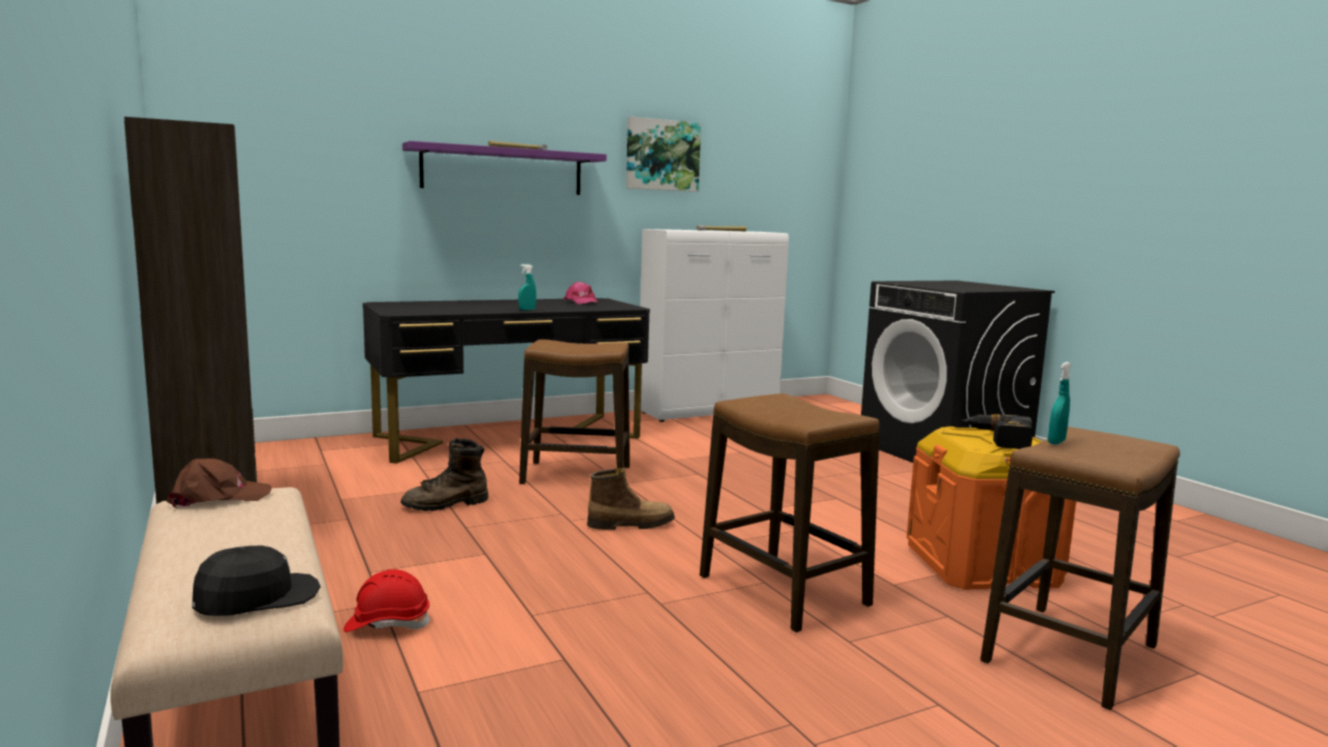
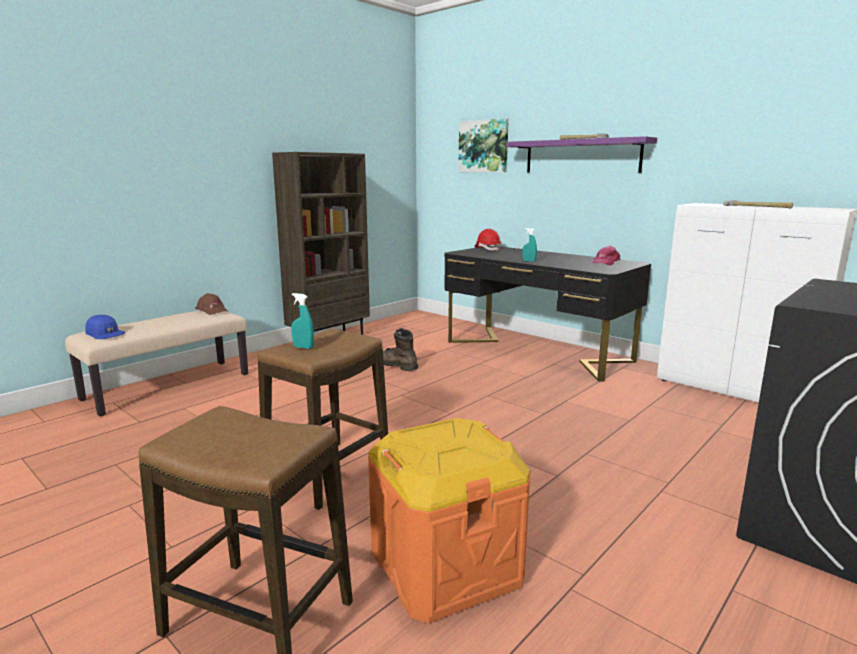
camera: 70 degrees right, 5 degrees up
(257, 597) = (105, 334): black cap -> blue cap
(387, 624) = (245, 389): red hard hat -> red hard hat (487, 249)
(576, 475) = (484, 381): stool -> none
(630, 525) = (409, 411): boot -> none
(662, 155) = (731, 129): picture -> picture (483, 146)
(998, 439) = (448, 445): power drill -> none
(1056, 442) = (263, 422): turquoise spray bottle -> turquoise spray bottle (303, 347)

